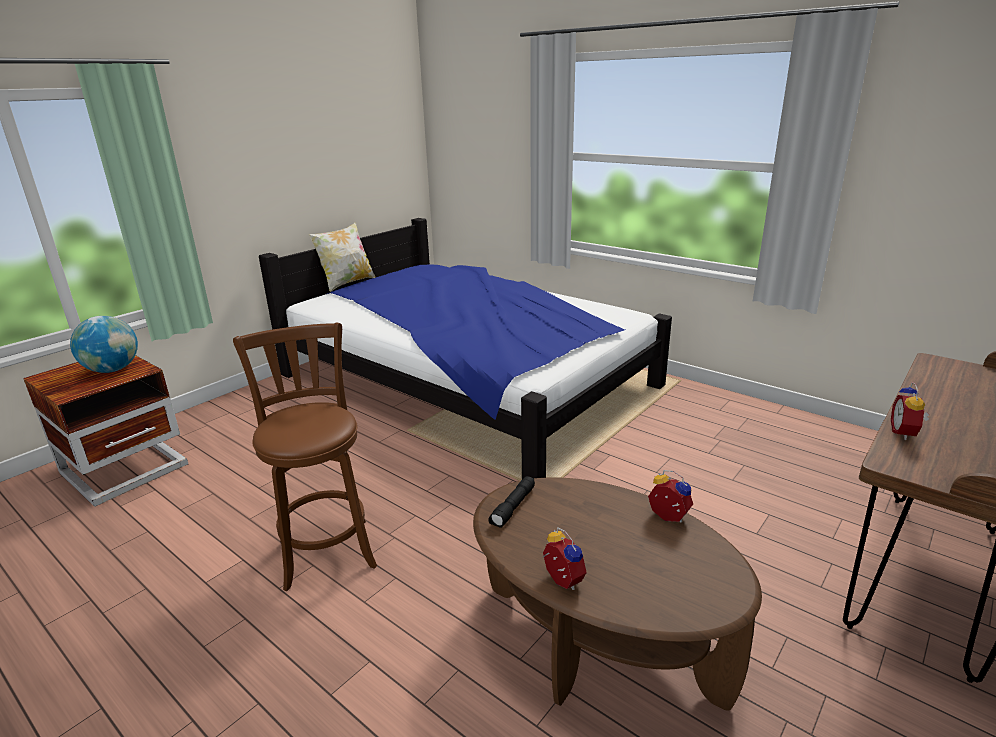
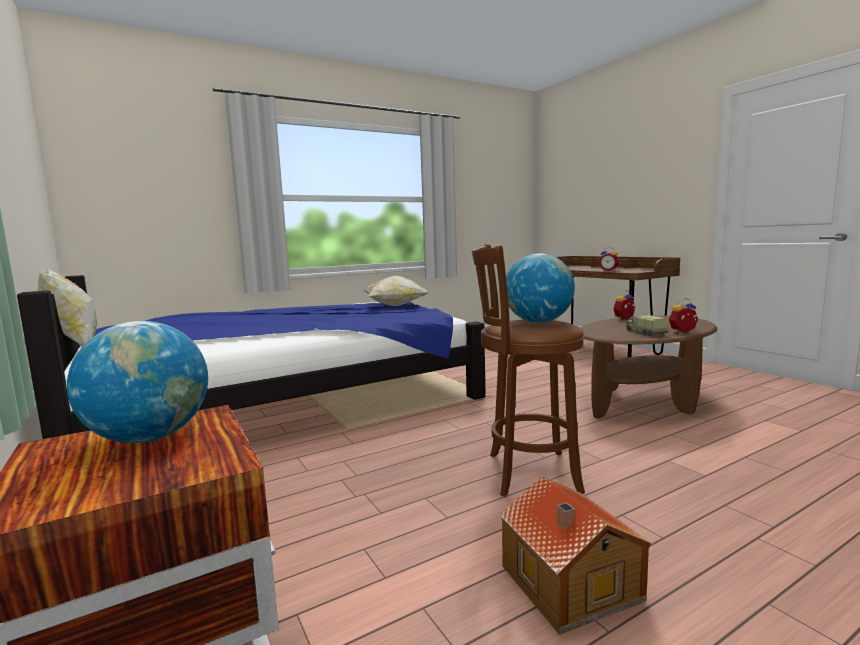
camera: 70 degrees left, 15 degrees down
(153, 591) = (569, 584): none -> toy house
(310, 423) = (538, 322): none -> globe
(513, 508) = (613, 334): black flashlight -> none
(540, 538) = (645, 332): none -> toy truck
(568, 333) = (395, 306): none -> pillow

